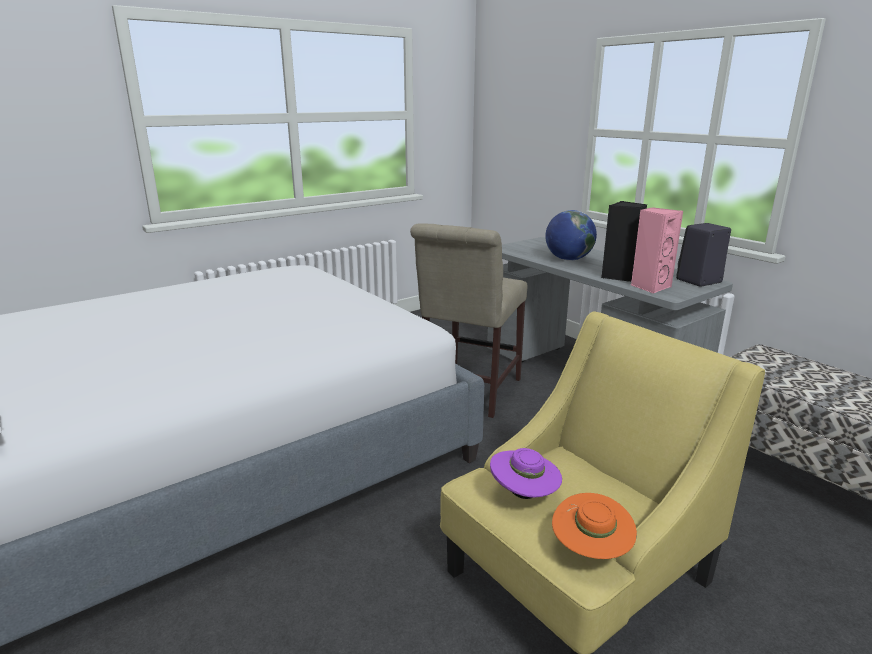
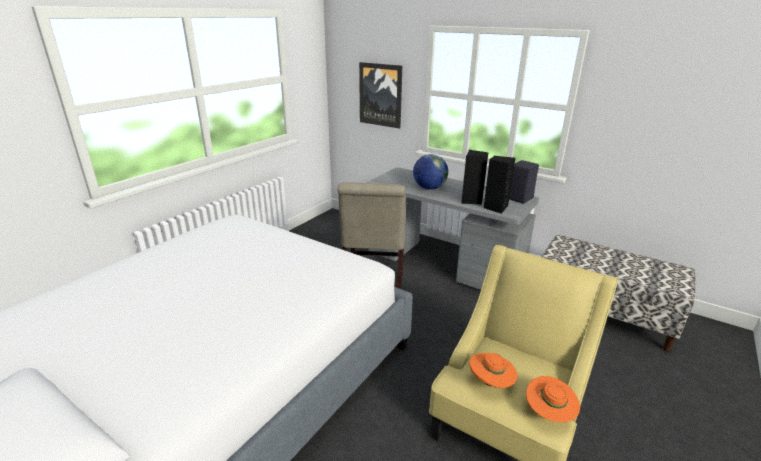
camera: 20 degrees left, 5 degrees up
(524, 495) = (491, 382): purple hat -> orange hat
(533, 140) = (380, 95): none -> picture
(650, 287) = (495, 208): pink speaker -> black speaker

